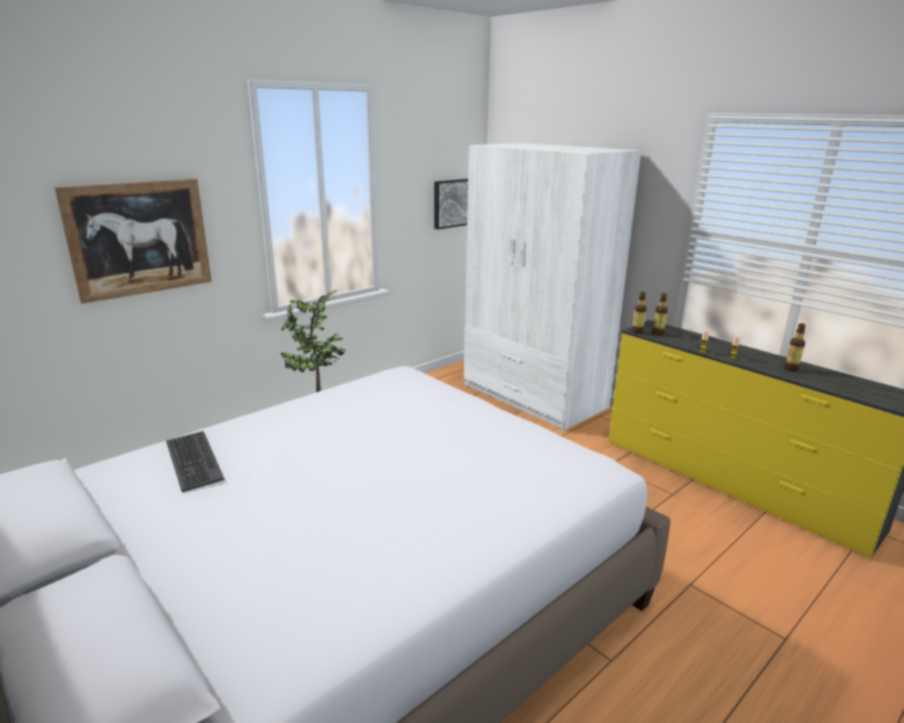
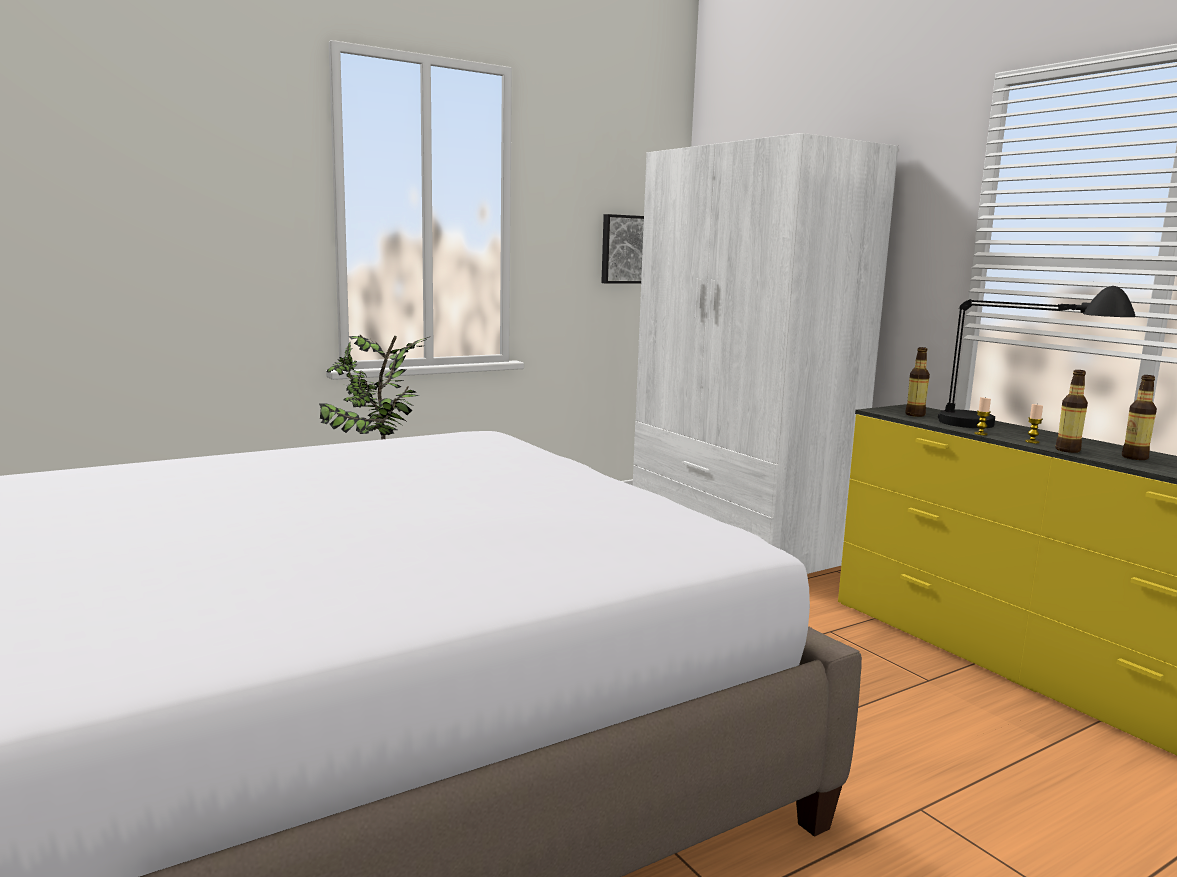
camera: 10 degrees right, 10 degrees down
(139, 238) = (153, 234): picture -> none
(192, 461) = (97, 484): keyboard -> none
(637, 332) = (880, 411): bottle -> bottle (1067, 450)
(719, 345) = (1016, 430): none -> black table lamp

